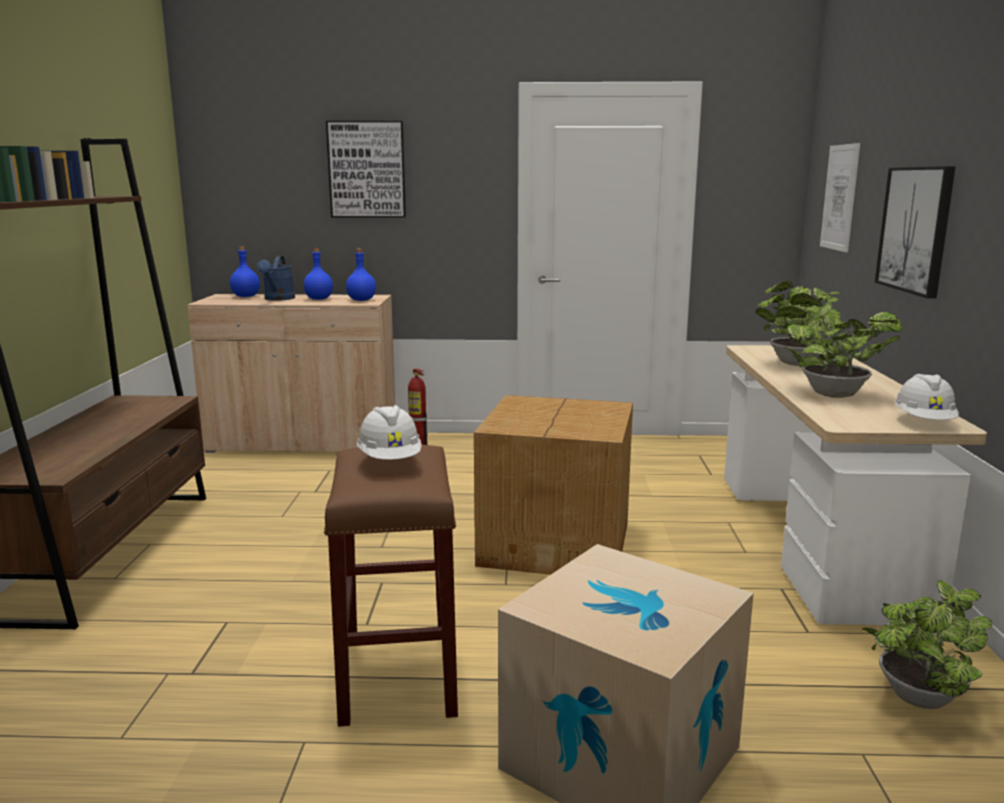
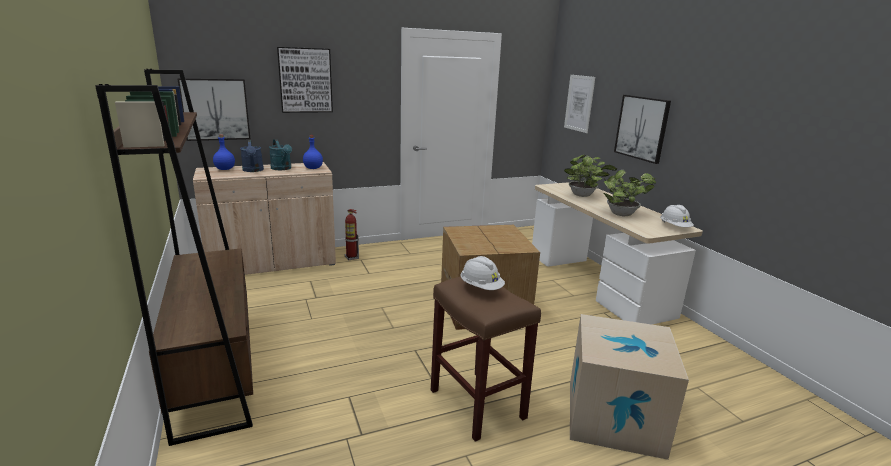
camera: 25 degrees left, 5 degrees up
(243, 212) = (215, 109): none -> picture
(319, 299) = (282, 169): blue bottle -> turquoise watering can
(916, 700) = (695, 356): potted plant -> none

